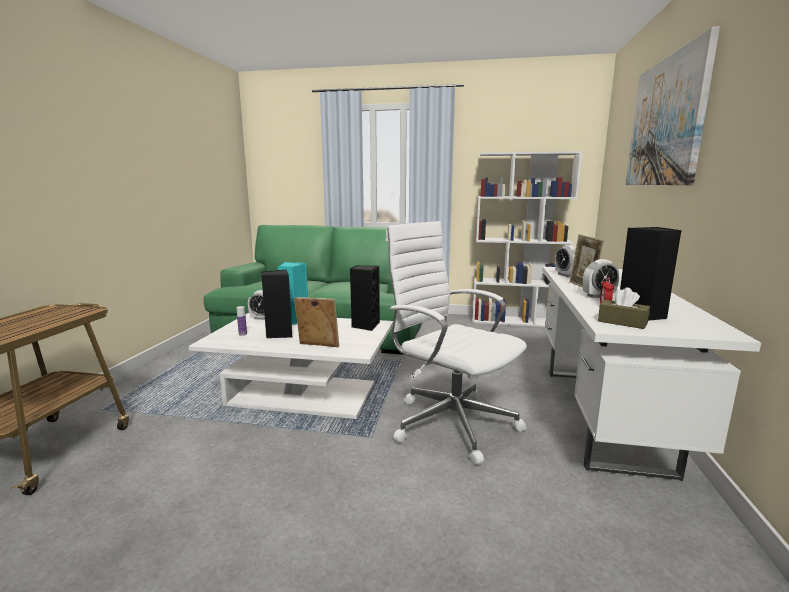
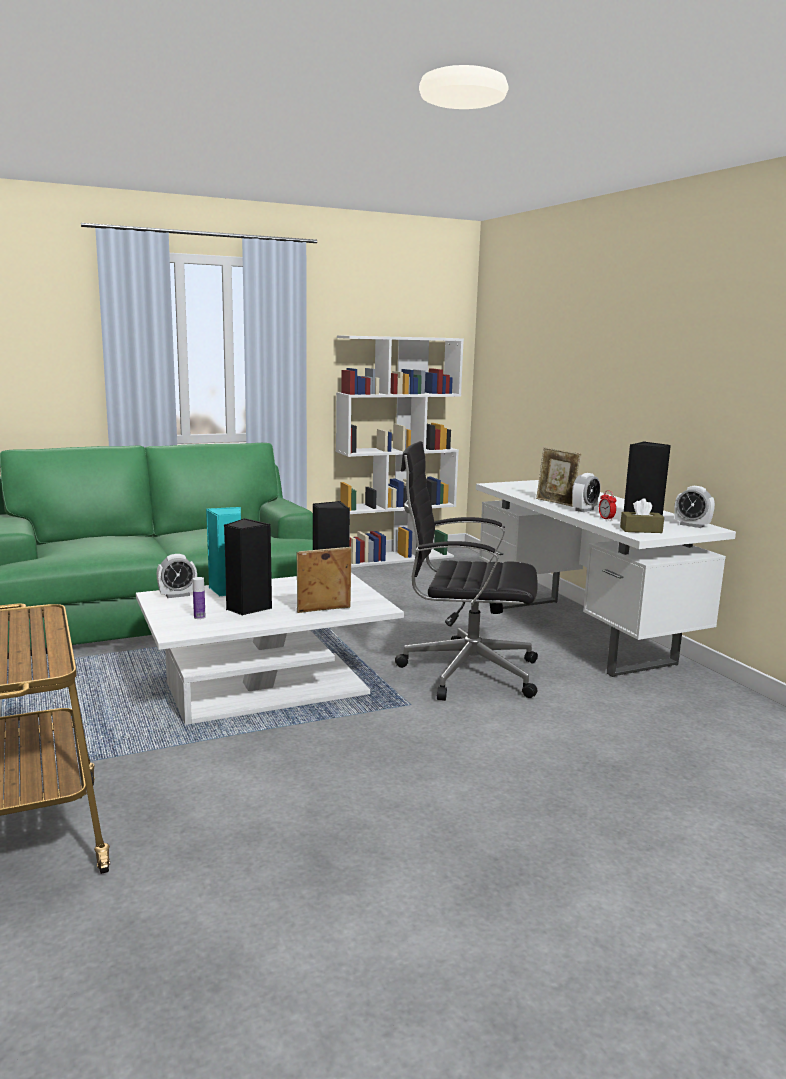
camera: 35 degrees left, 0 degrees up
(451, 422) = (465, 672): white office chair -> black office chair
(566, 275) = (518, 492): alarm clock -> alarm clock (692, 525)
(666, 122) = (588, 327): picture -> none

